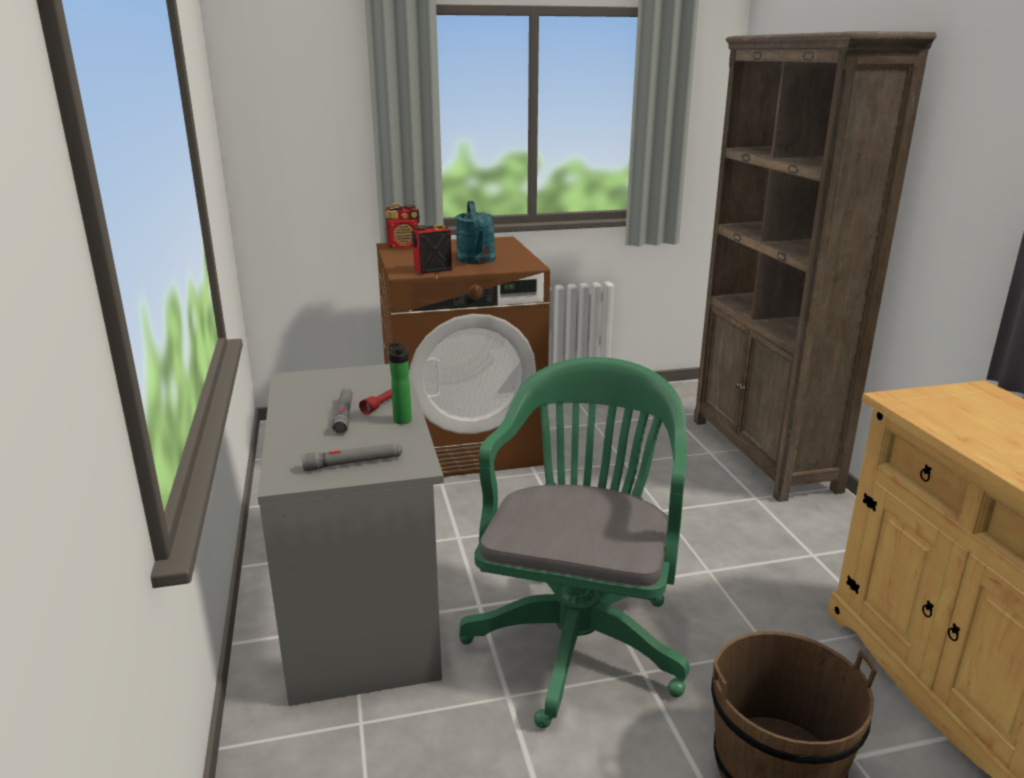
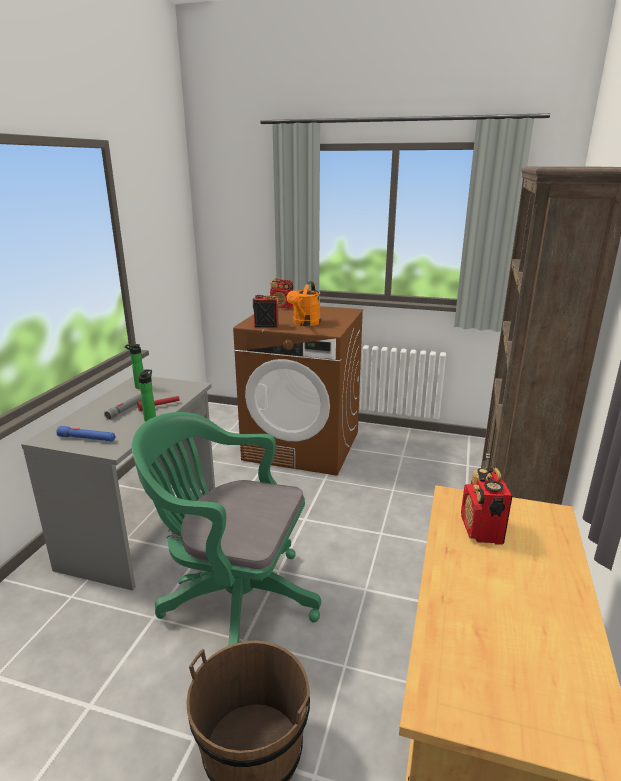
camera: 30 degrees right, 0 degrees up
(307, 387) = (138, 386): none -> bottle
(353, 463) = (87, 438): grey flashlight -> blue flashlight
(477, 261) = (305, 323): turquoise watering can -> orange watering can
(578, 636) = (232, 598): green office chair -> green office chair turned 120 degrees counterclockwise
(958, 416) = (481, 530): none -> radio

